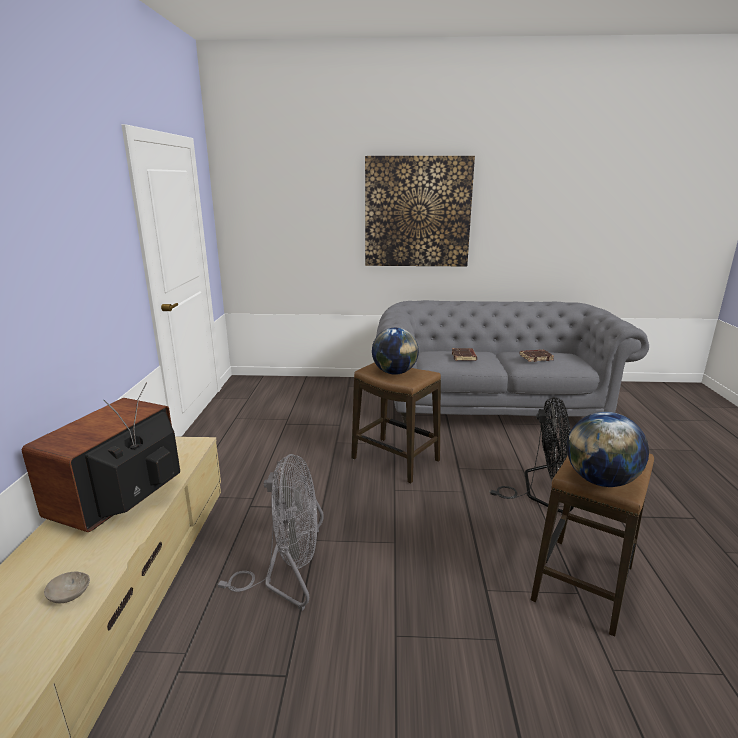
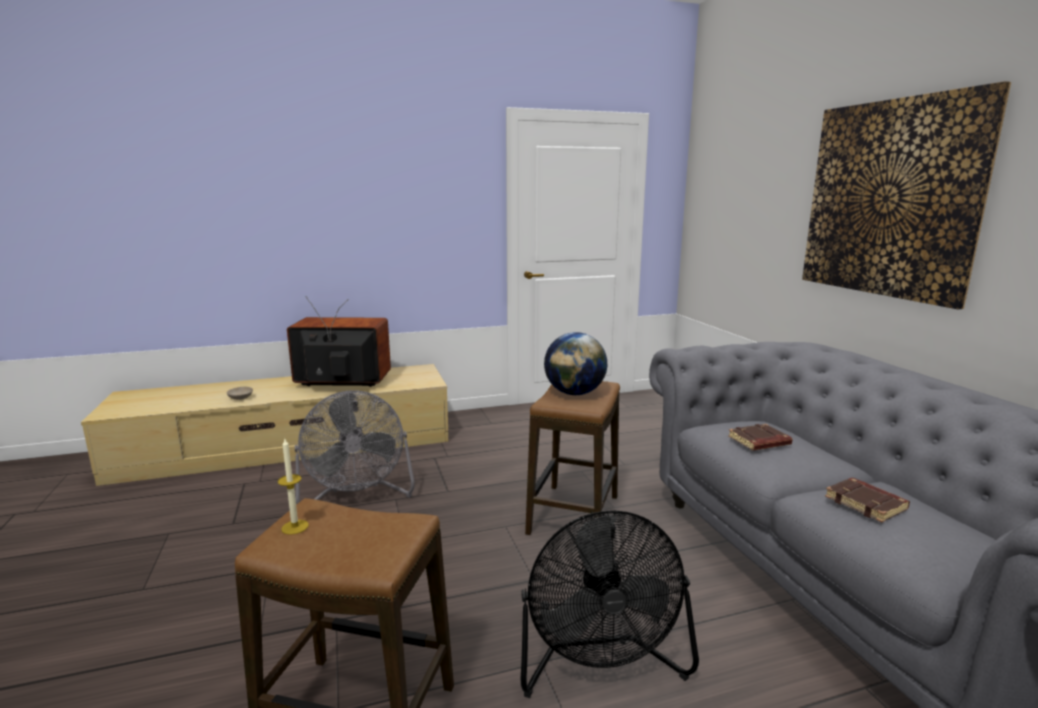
camera: 70 degrees right, 5 degrees down
(600, 480) = (295, 527): globe -> candle

